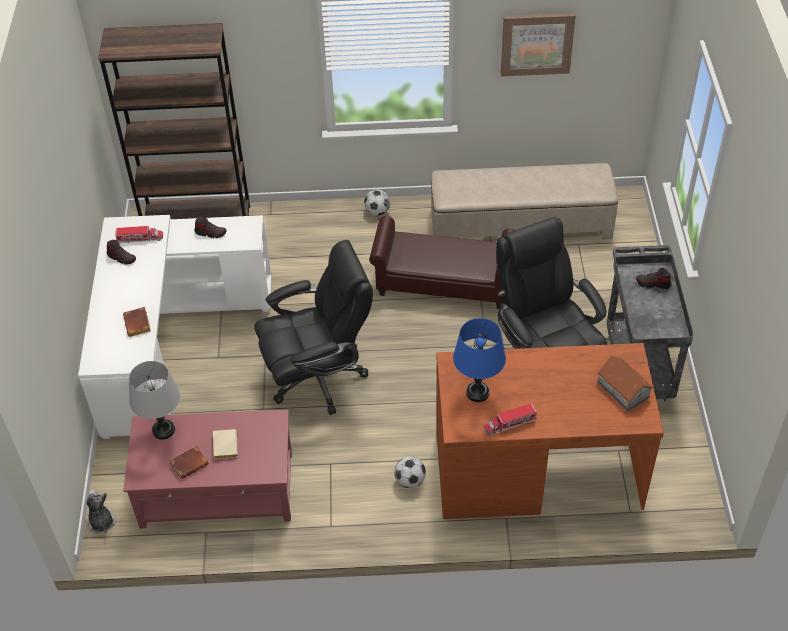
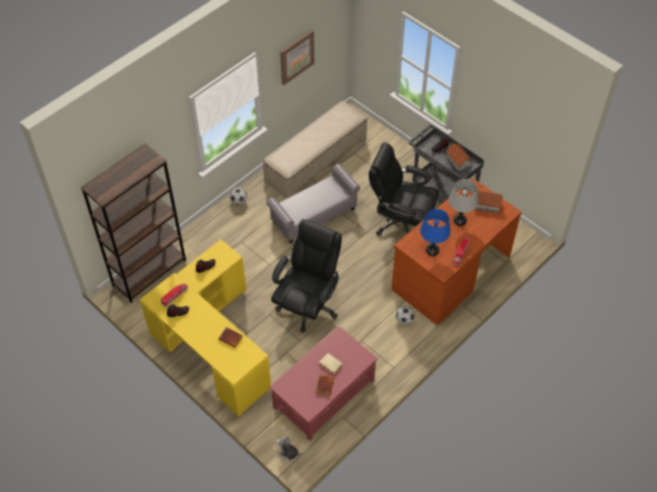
camera: 45 degrees left, 5 degrees up
(163, 430) = (292, 380): grey table lamp -> grey table lamp (459, 220)
(167, 340) = (210, 344): white desk -> yellow desk
(443, 283) = (314, 216): brown ottoman -> grey ottoman
(659, 316) = (458, 161): none -> toy house

